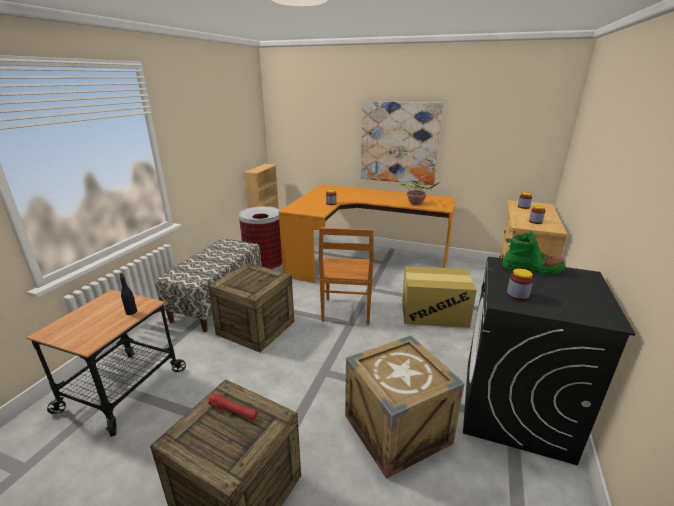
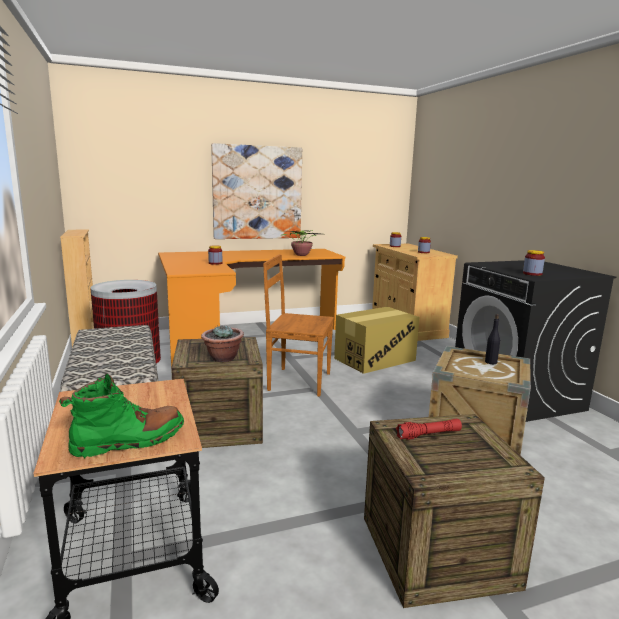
camera: 40 degrees left, 10 degrees down
(131, 312) = (159, 398): black bottle -> black bottle (491, 362)
(242, 287) = (223, 358): none -> potted plant
(346, 312) = (297, 381): brown chair -> brown chair turned 135 degrees clockwise
(532, 269) = (504, 263): green boot -> green boot (129, 441)

